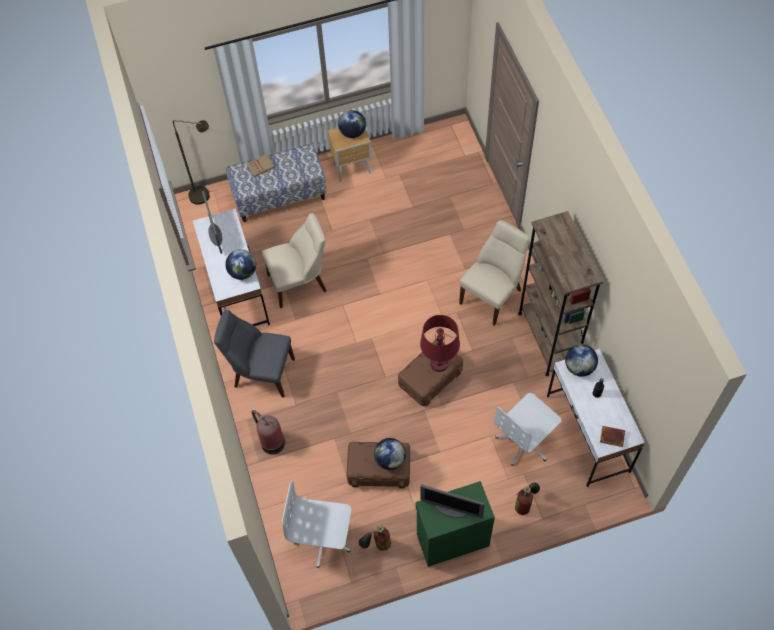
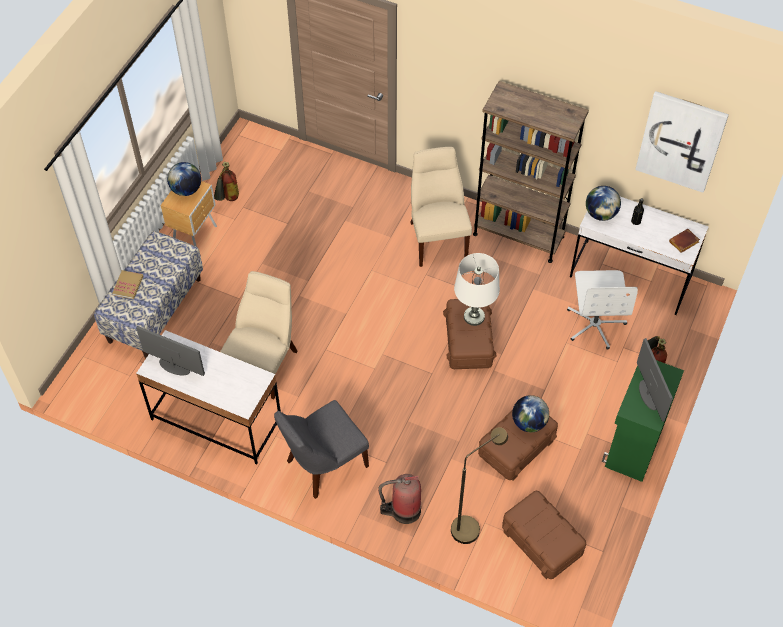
camera: 50 degrees left, 5 degrees down
(205, 196) = (80, 367): brown floor lamp -> brown floor lamp (471, 525)
(243, 272) = (241, 375): globe -> none
(323, 539) = (541, 542): white office chair -> brown storage box
(377, 545) = (587, 505): fire extinguisher -> fire extinguisher (228, 200)
(439, 363) = (474, 317): red table lamp -> white table lamp
(451, 509) = (648, 395): monitor -> monitor turned 75 degrees counterclockwise
(644, 358) = (680, 141): none -> picture

